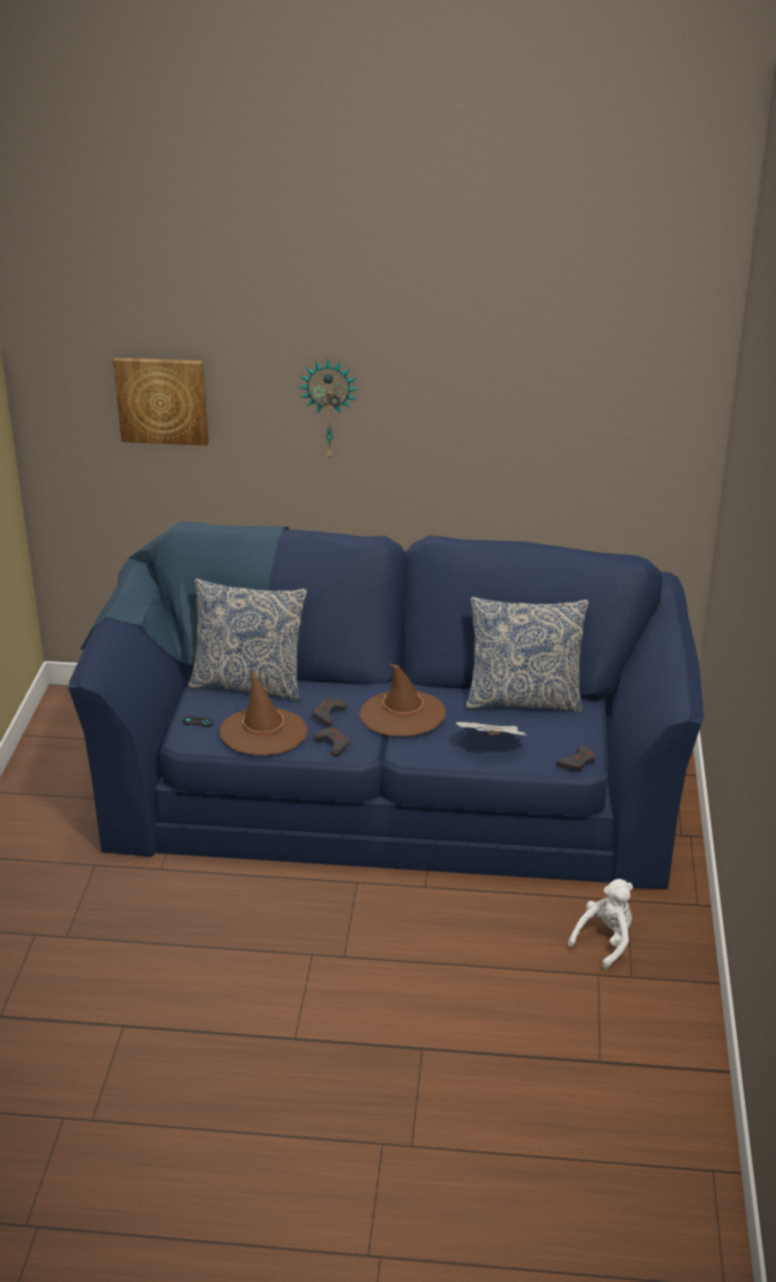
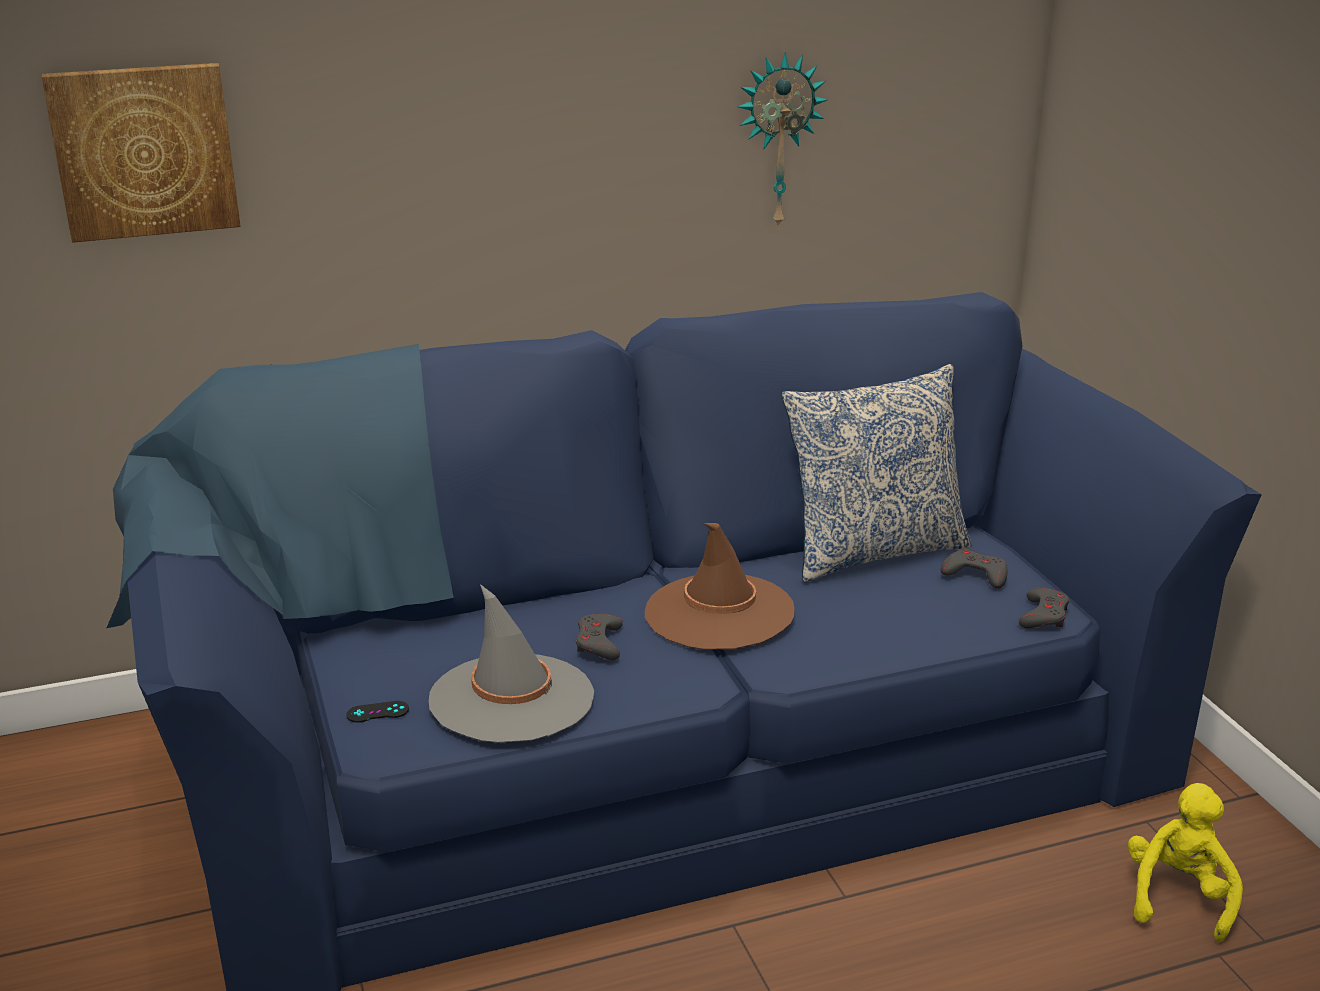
camera: 25 degrees left, 5 degrees down
(249, 684) = (422, 629): pillow -> none
(263, 732) = (511, 699): brown hat -> grey hat
(329, 408) = (453, 130): wall clock -> wall clock (778, 141)
(333, 744) = (649, 686): grey game controller -> grey game controller (975, 574)
(493, 744) = (893, 622): newspaper -> none
(605, 942) = (1178, 896): white plush toy -> yellow plush toy

